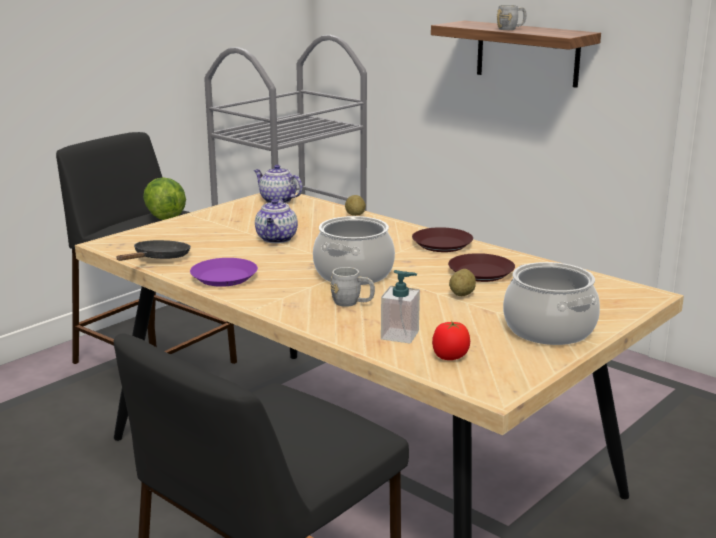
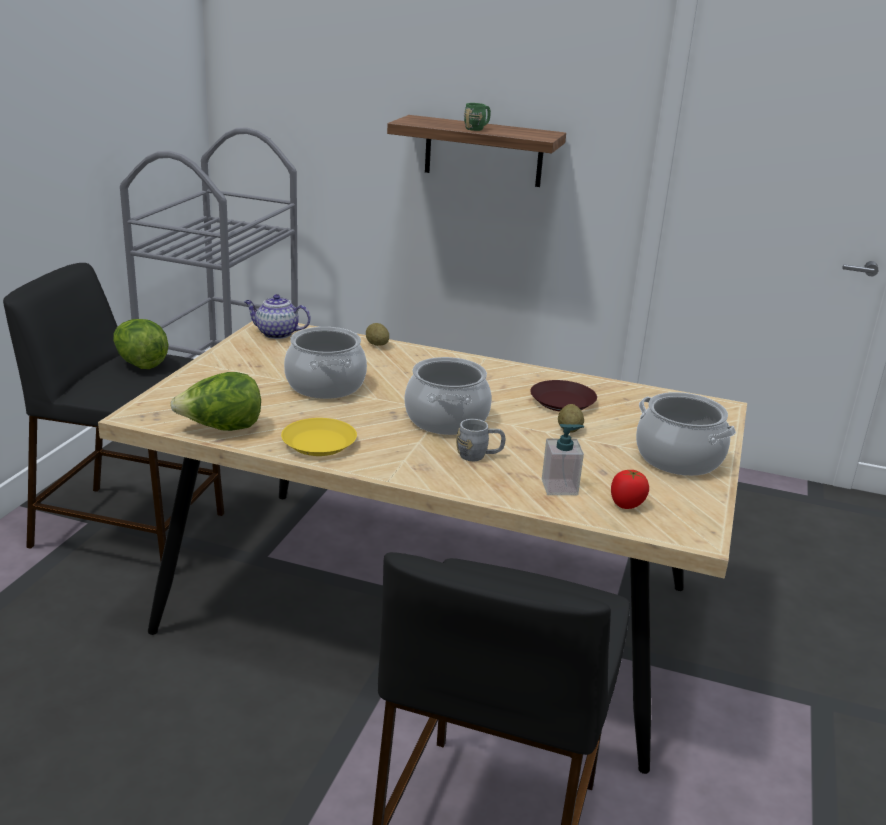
camera: 25 degrees left, 5 degrees up
(159, 259) = (221, 428): black frying pan -> lettuce
(224, 277) = (318, 443): purple plate -> yellow plate
(277, 239) = (326, 385): teapot -> cooking pot
(442, 244) = (496, 372): brown plate -> none
(511, 29) = (477, 128): grey mug -> green mug

